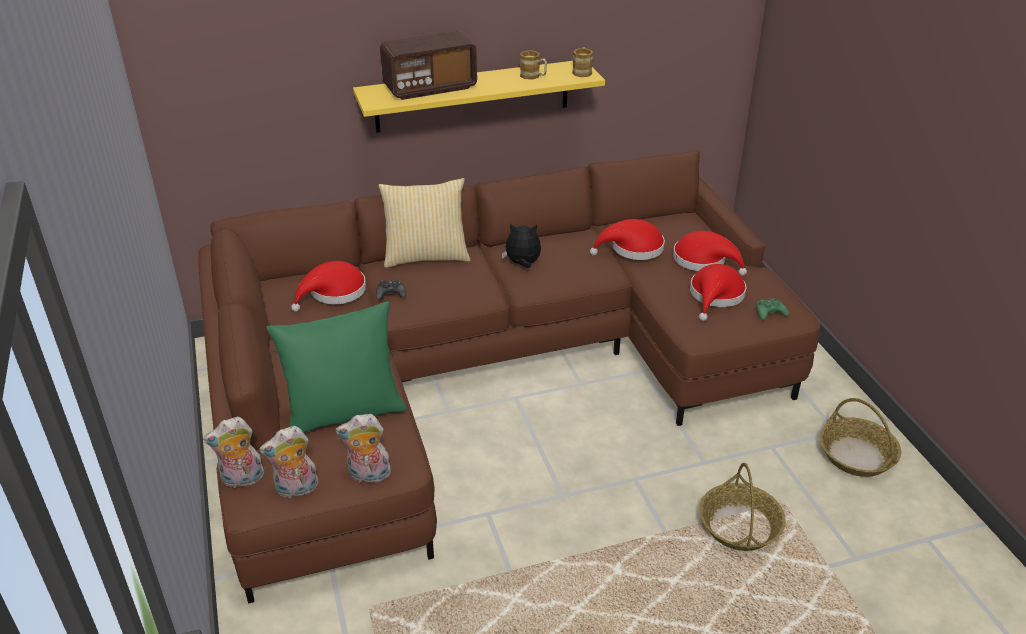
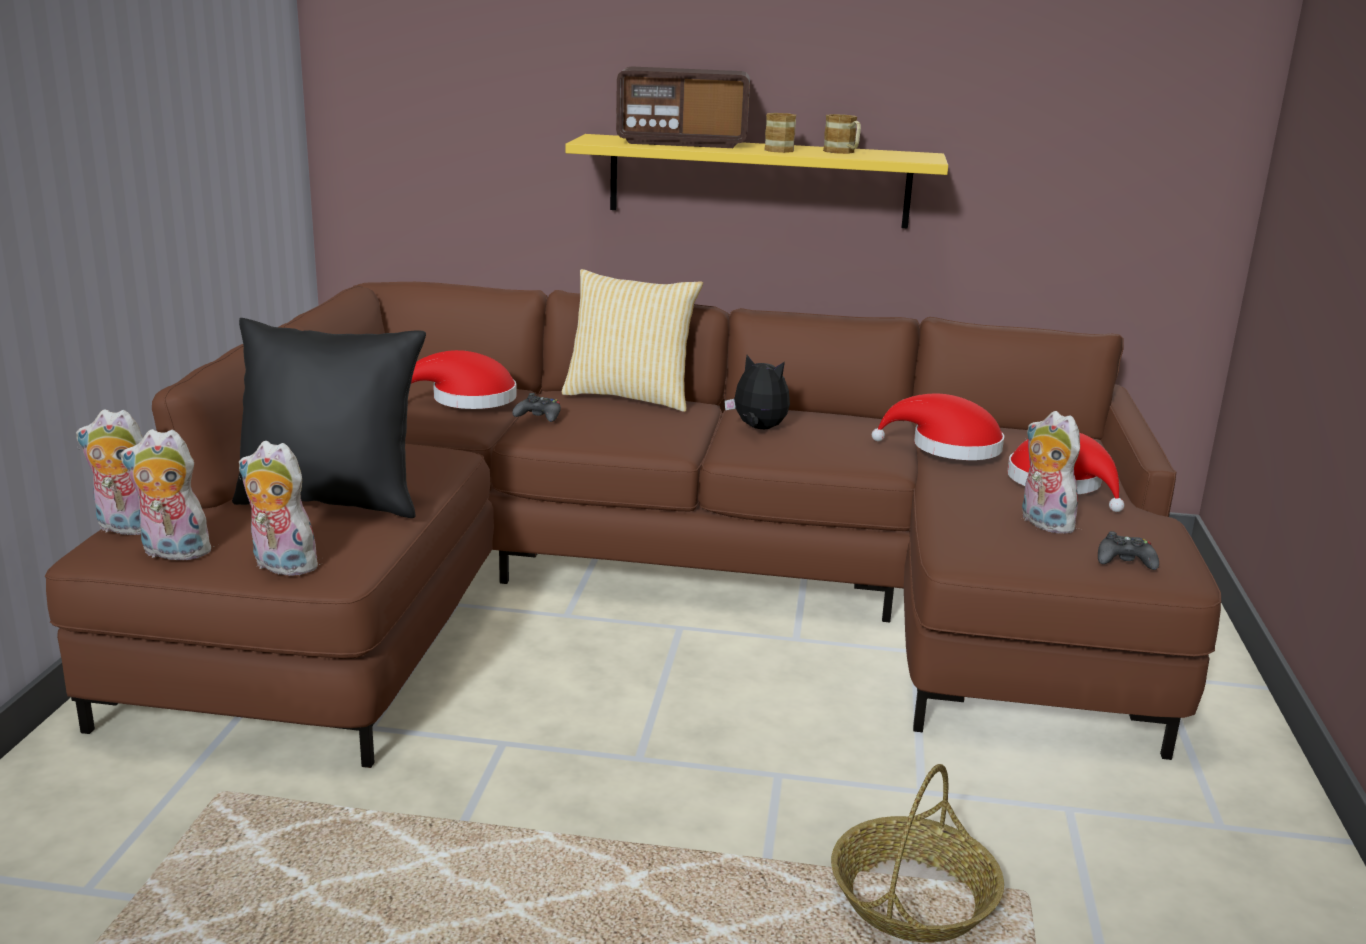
camera: 25 degrees right, 15 degrees down
(345, 413) = (332, 501): green pillow -> black pillow
(582, 71) = (923, 157): mug -> mug (782, 149)
(715, 296) = (1042, 523): red hat -> plush toy
(770, 313) = (1125, 561): green game controller -> black game controller
(857, 456) = (1240, 874): basket -> none

